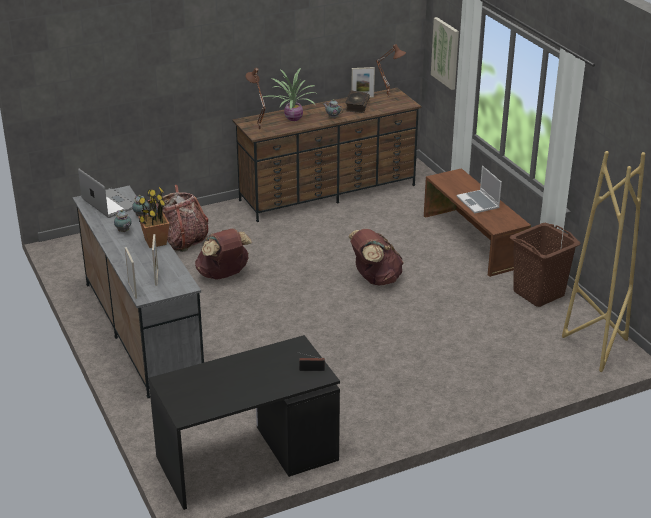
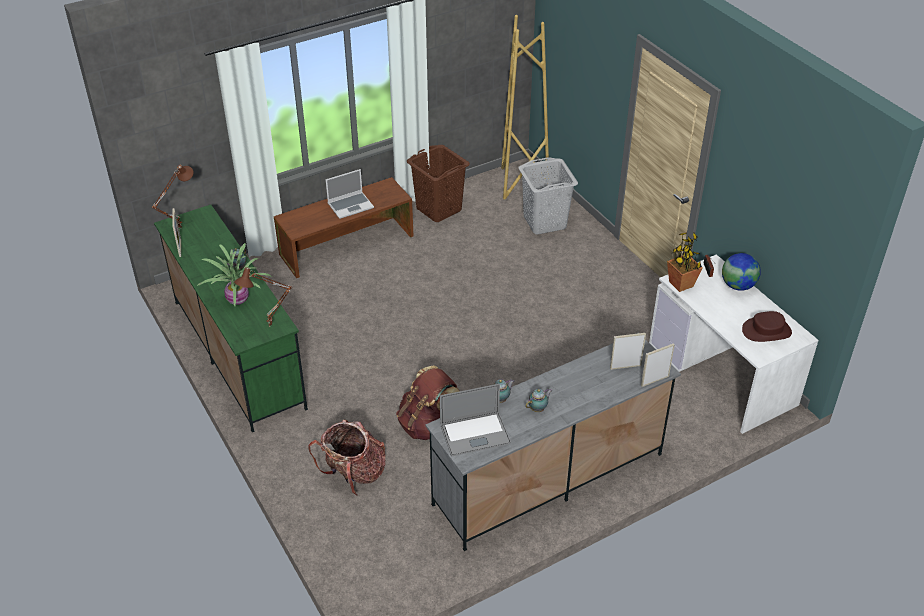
camera: 95 degrees left, 10 degrees up
(109, 203) = (475, 434): laptop -> laptop turned 150 degrees counterclockwise
(155, 242) = (556, 379): potted plant -> potted plant (681, 284)
(201, 393) = (766, 331): none -> brown hat
(246, 460) = (723, 374): black desk -> white desk
(280, 386) = (738, 286): none -> globe
(328, 192) = (237, 353): brown dresser -> green dresser
(356, 106) = (206, 251): book -> none
(375, 279) = (425, 308): brown backpack -> none
(446, 53) = (178, 143): picture -> none
(521, 362) = (545, 222): none -> grey laundry basket

